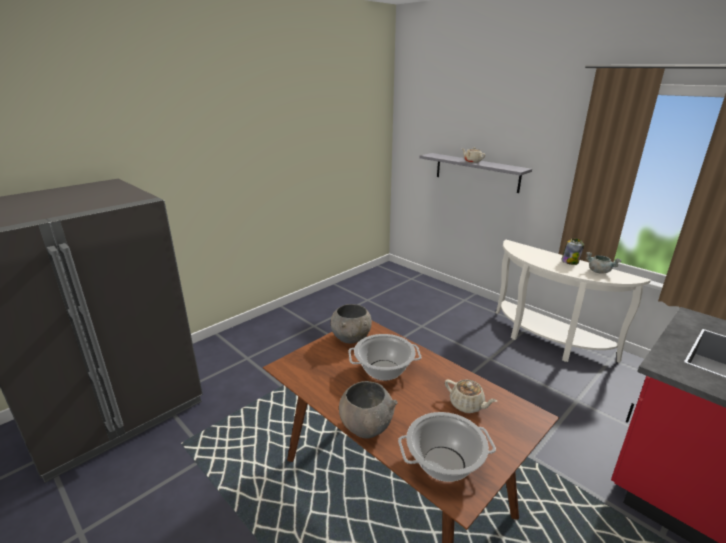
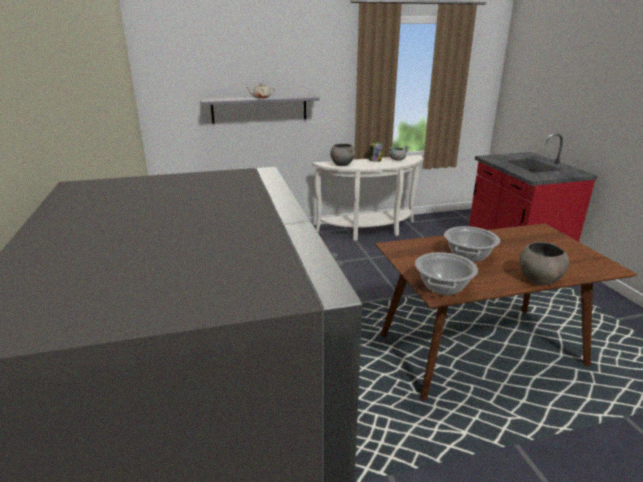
camera: 60 degrees left, 0 degrees up
(351, 338) = (411, 256): grey bowl -> grey bowl (342, 164)
(444, 463) = (582, 264): cooking pot -> cooking pot (443, 286)
(467, 405) = (524, 241): beige teapot -> none

